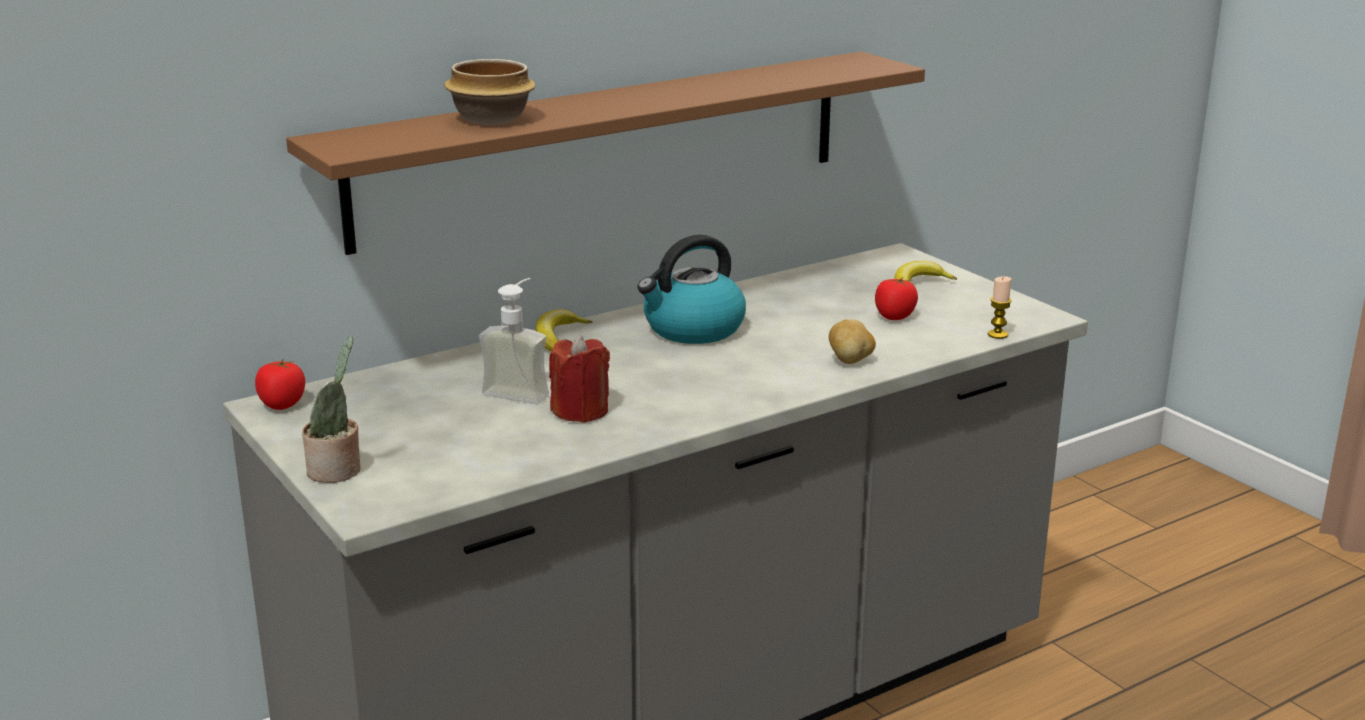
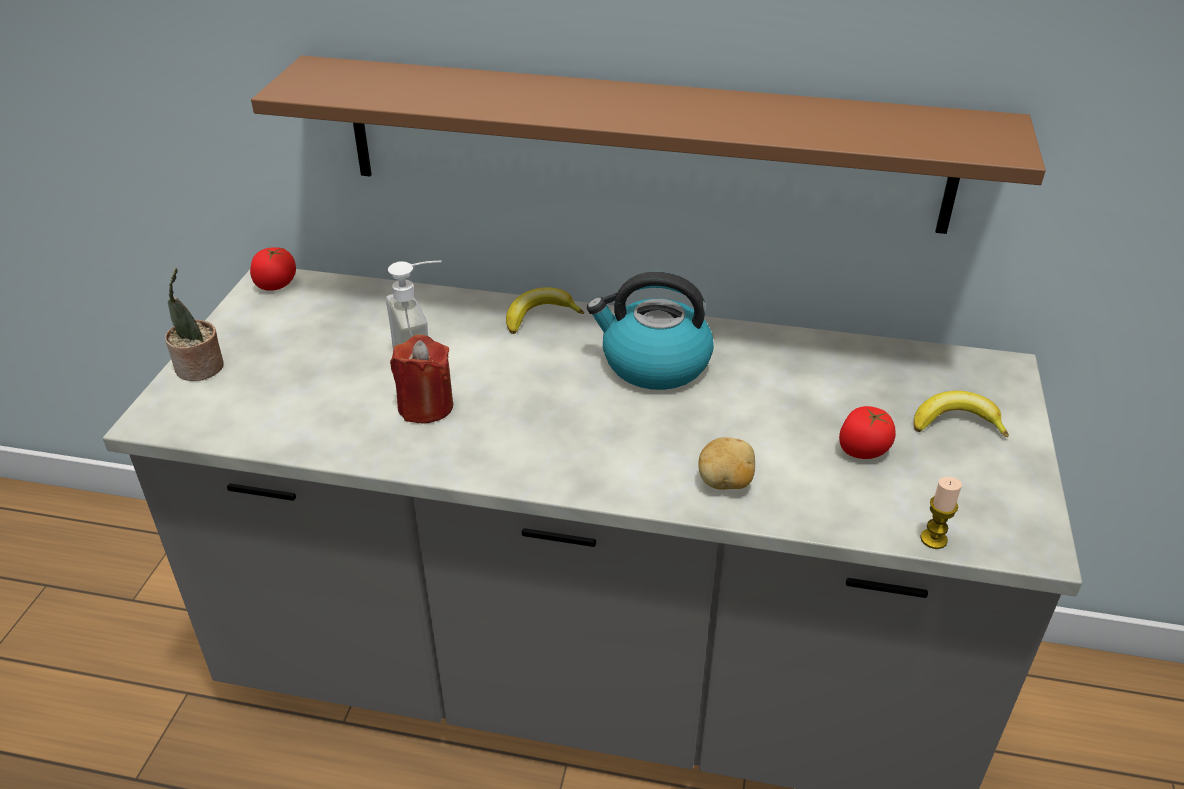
camera: 45 degrees right, 15 degrees up
(490, 118) = (469, 87): bowl -> none

